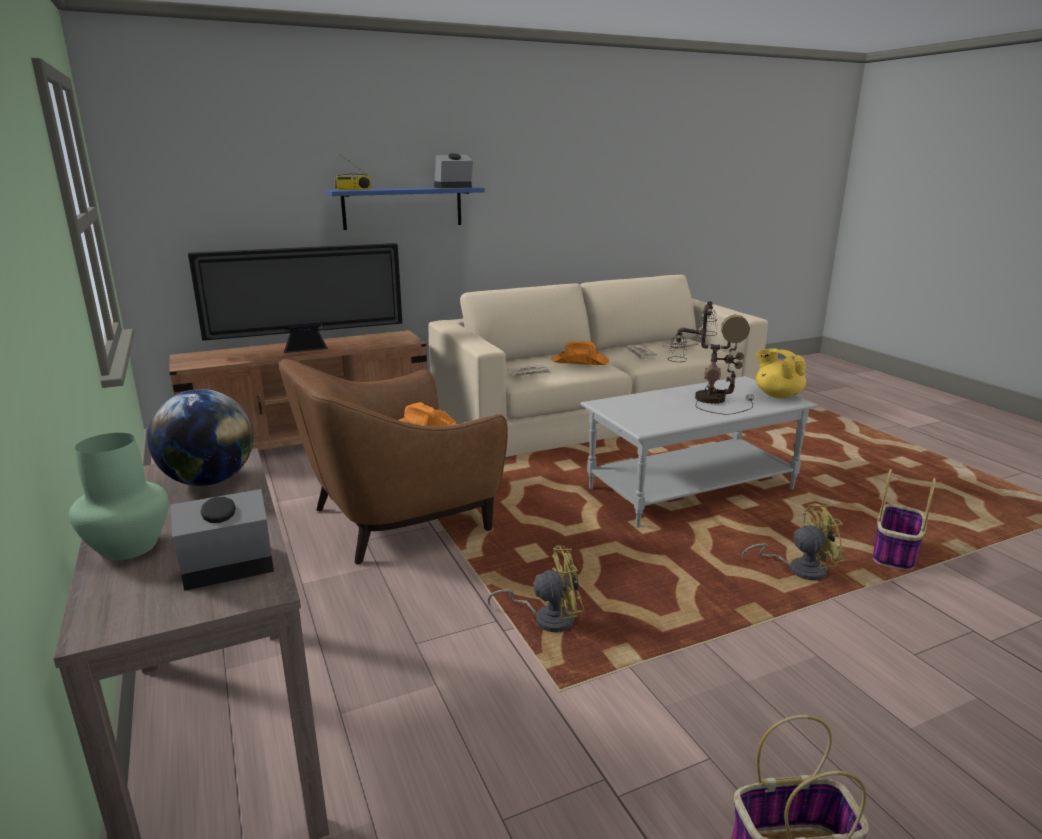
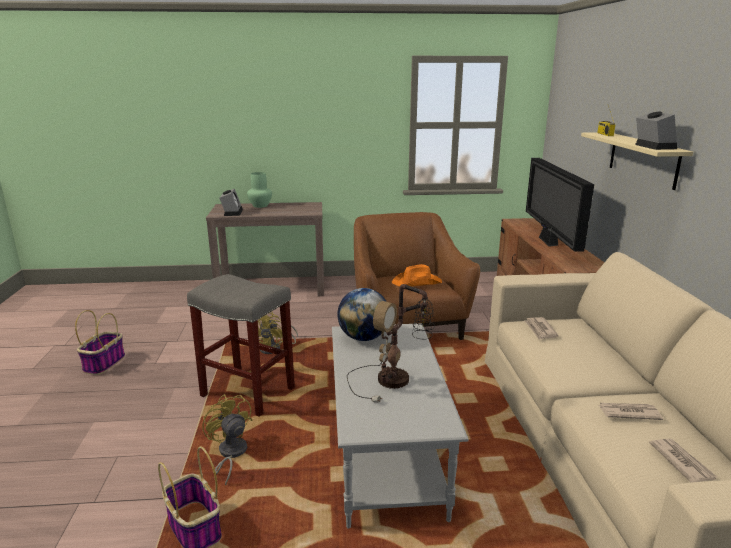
camera: 110 degrees right, 0 degrees up
(209, 481) = (297, 210): globe -> globe (363, 338)
(403, 207) = (643, 159): blue shelf -> beige shelf
(580, 362) = (581, 362): orange hat -> none
(683, 599) = (249, 392): none -> grey stool
(777, 395) = (381, 427): yellow teapot -> none
(798, 569) = (230, 454): yellow fan -> yellow fan turned 135 degrees clockwise

